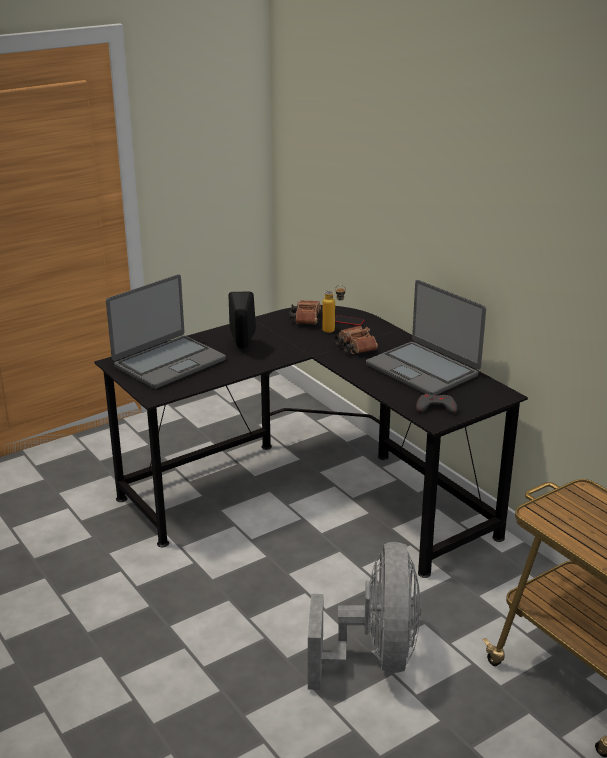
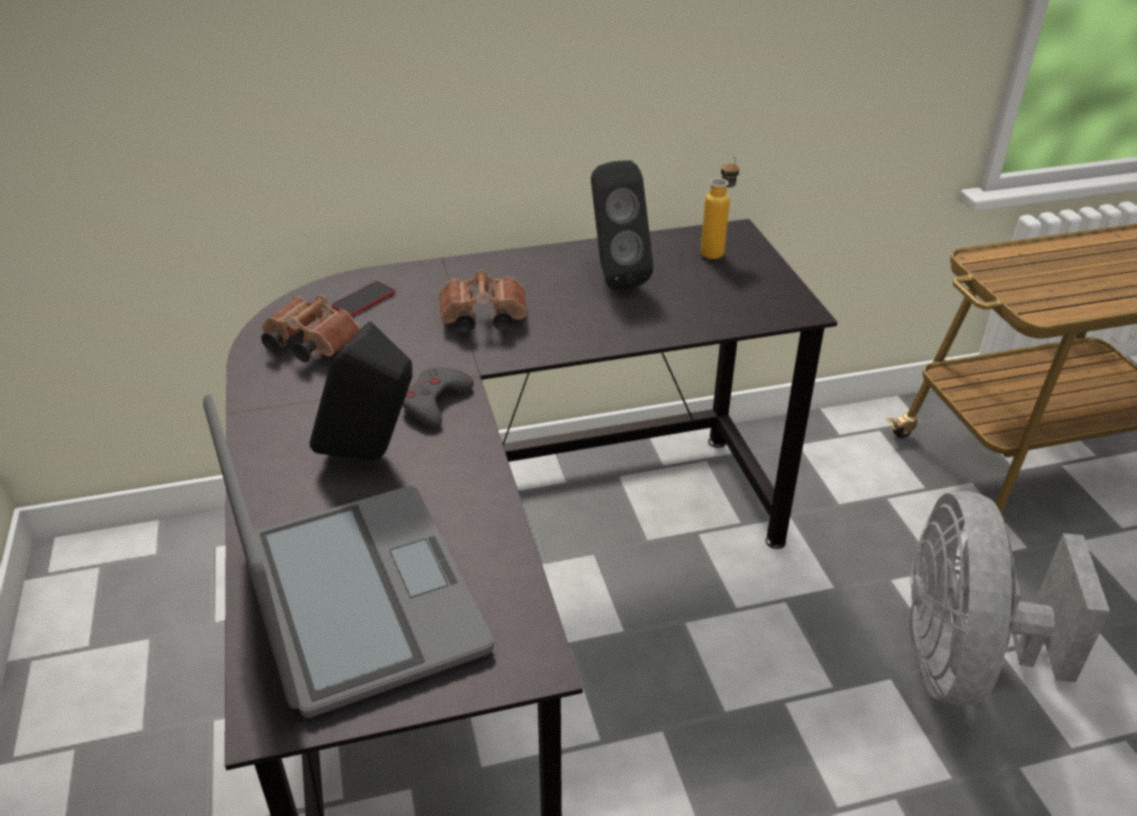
camera: 70 degrees left, 10 degrees up
(333, 331) = (391, 325): bottle -> bottle (716, 250)
(374, 657) = (962, 661): grey fan -> grey fan turned 105 degrees counterclockwise
(423, 370) = (613, 275): laptop -> black speaker
(435, 408) = (752, 297): grey game controller -> grey game controller (435, 402)

